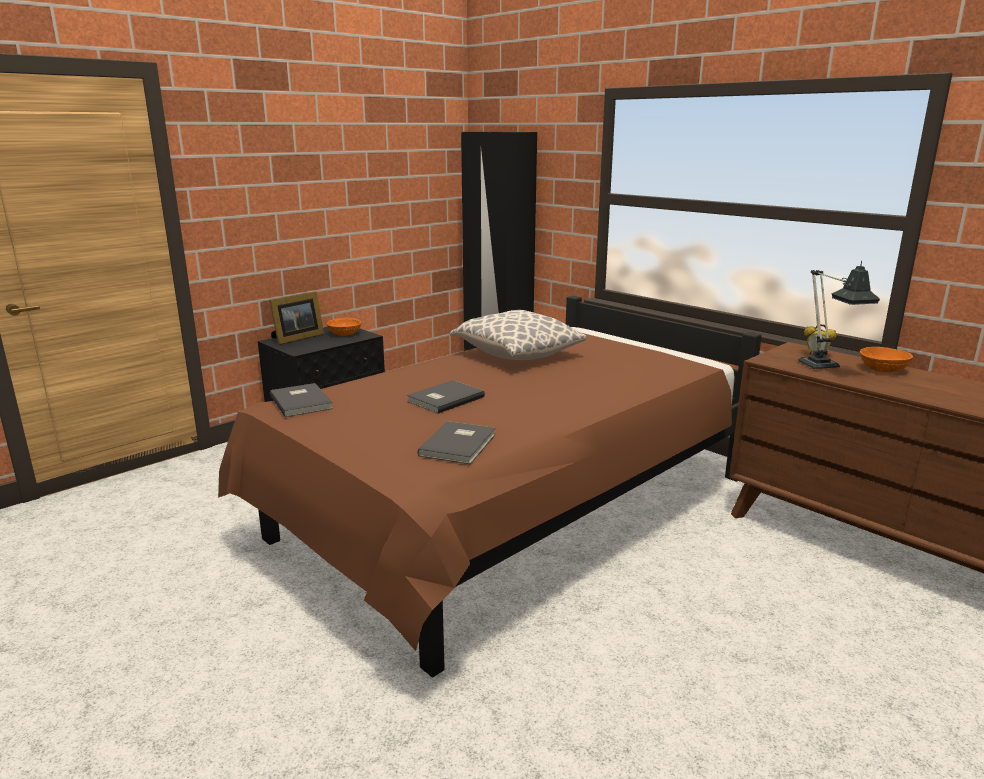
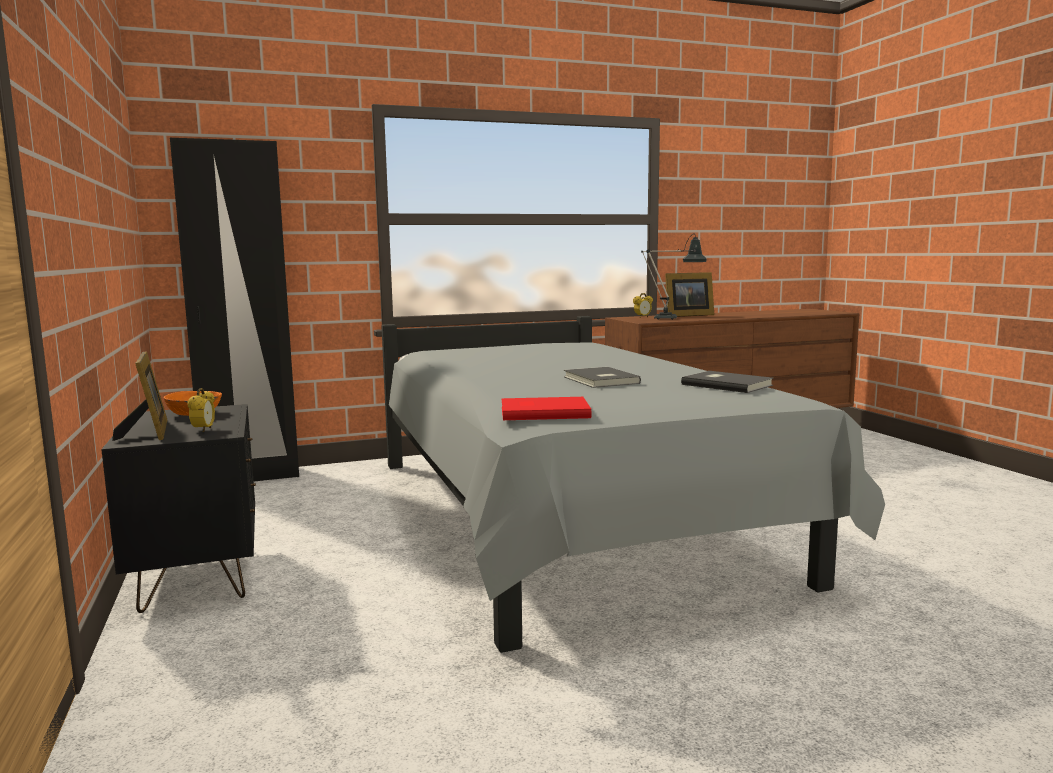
camera: 65 degrees left, 10 degrees down
(302, 402) = (543, 412): grey book -> red book
(305, 345) = (203, 430): none -> alarm clock
(508, 513) = (566, 520): brown bed -> grey bed
(517, 355) = (492, 362): pillow -> none
(883, 369) = (686, 315): orange bowl -> picture frame

